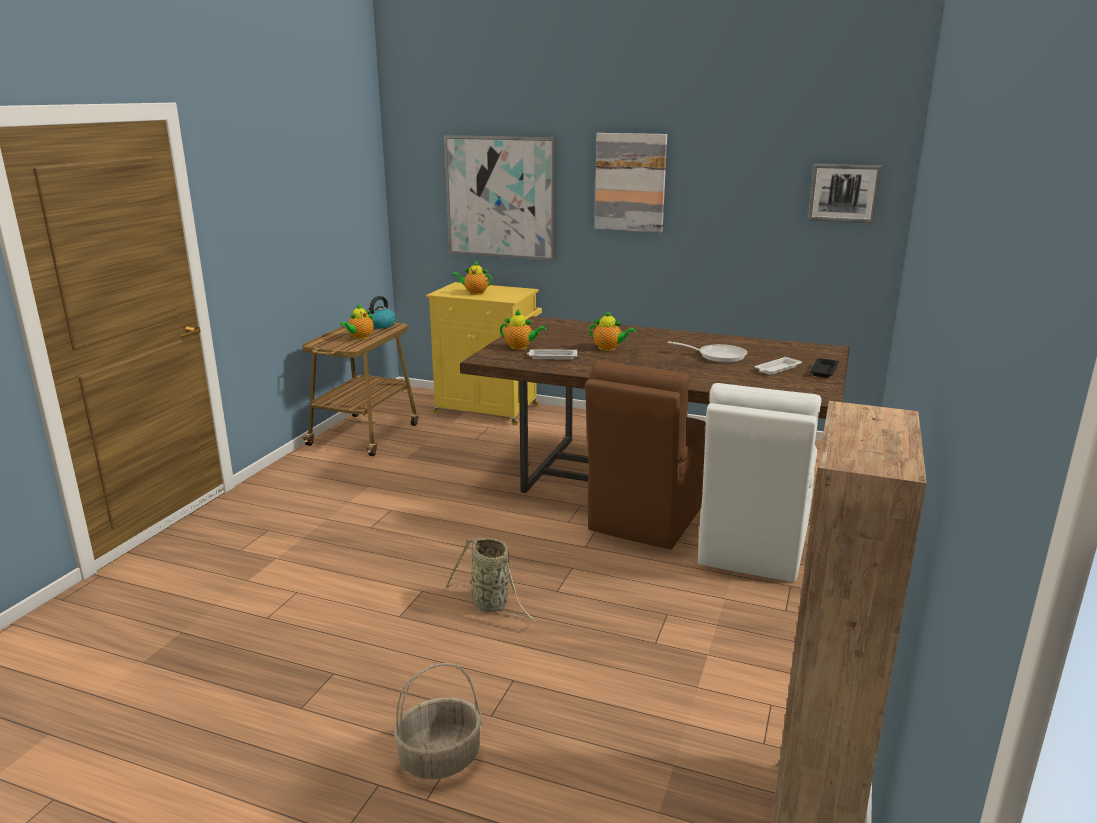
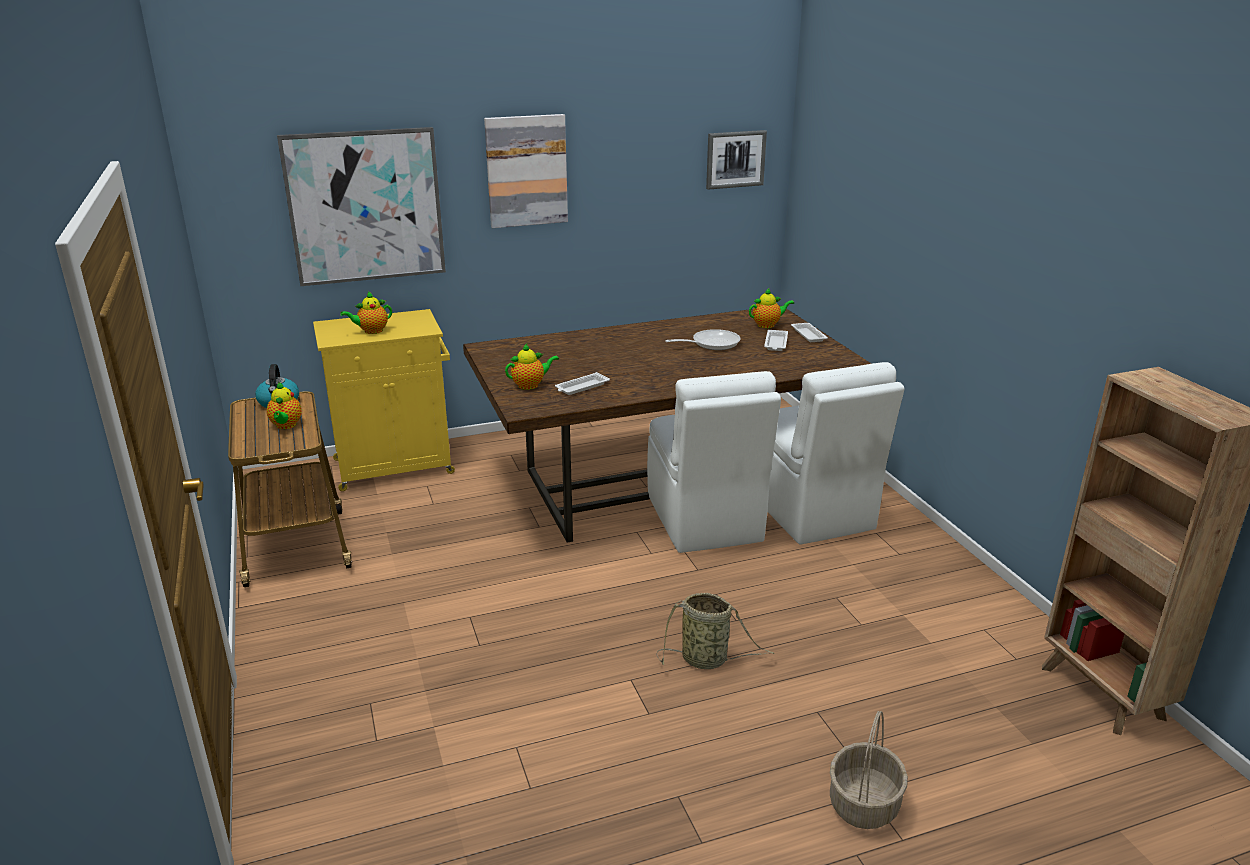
camera: 40 degrees left, 5 degrees up
(609, 348) = (612, 362): teapot -> teapot (768, 325)
(646, 517) = (704, 520): brown chair -> white chair
(824, 370) = (808, 335): black tray -> white tray

